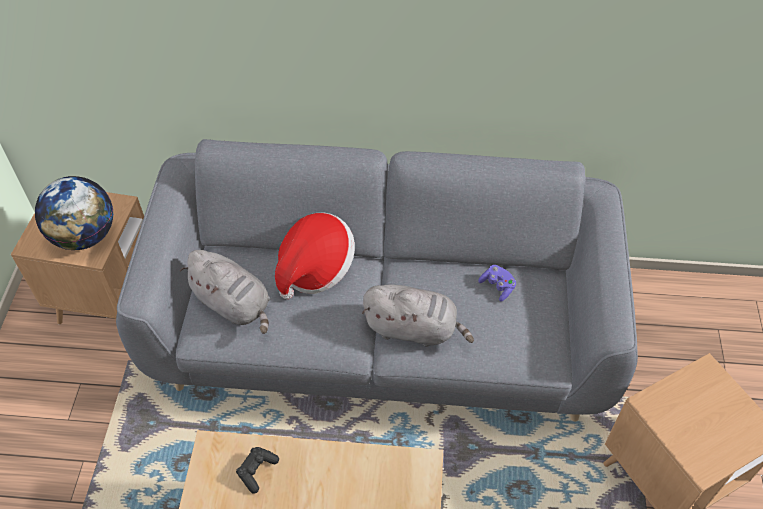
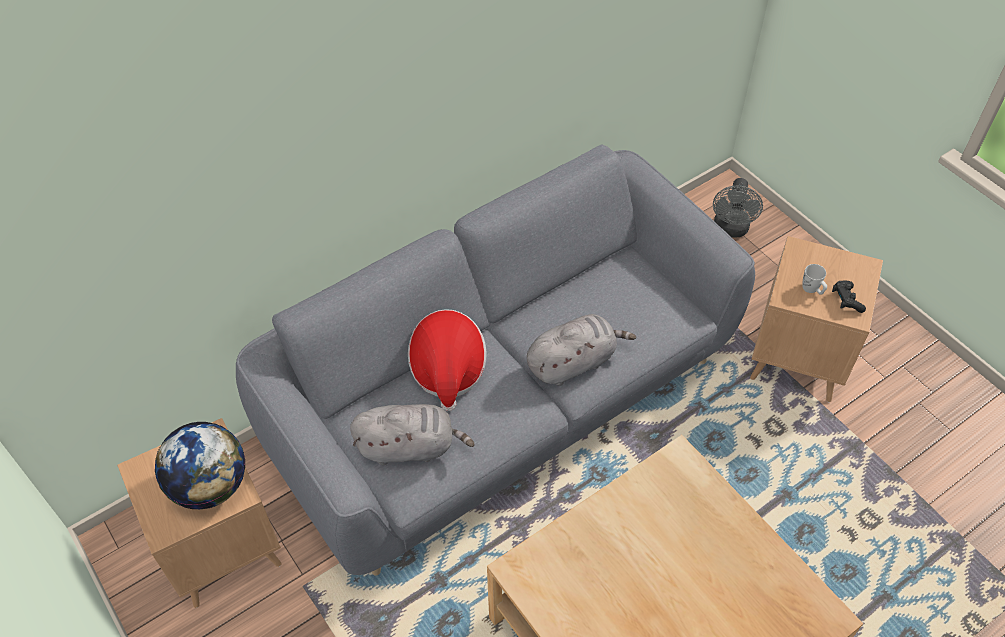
camera: 40 degrees left, 0 degrees up
(257, 471) = (567, 557): black game controller -> black game controller (846, 300)
(497, 287) = (602, 287): purple game controller -> none
(683, 414) = (812, 289): none -> white mug
(712, 329) = (730, 230): none -> grey fan

